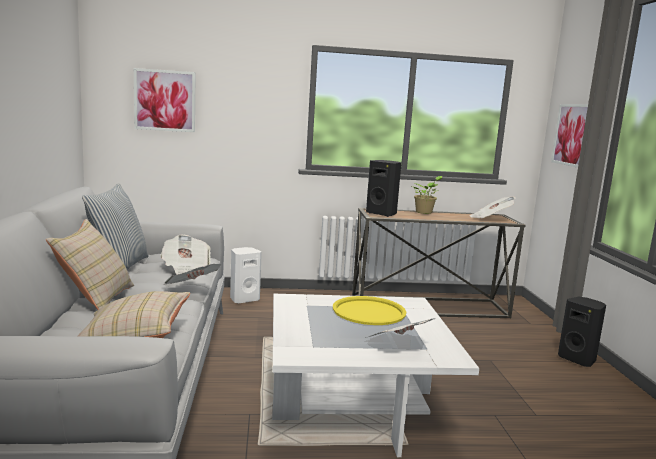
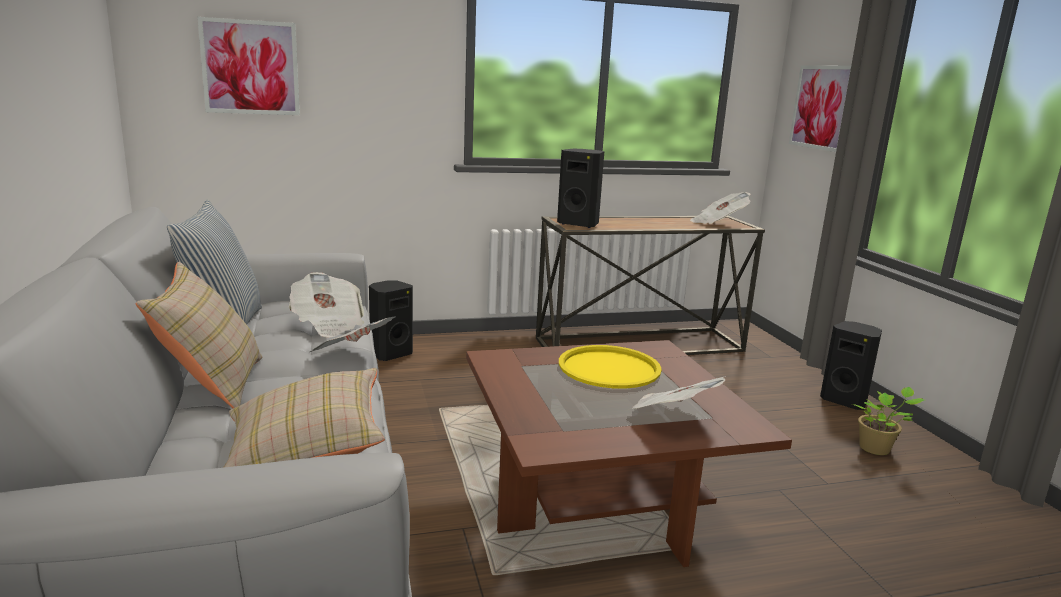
camera: 10 degrees left, 5 degrees up
(244, 299) = (390, 354): white speaker -> black speaker
(355, 405) = (601, 497): white coffee table -> brown coffee table
(425, 212) = (631, 219): potted plant -> potted plant (877, 449)

